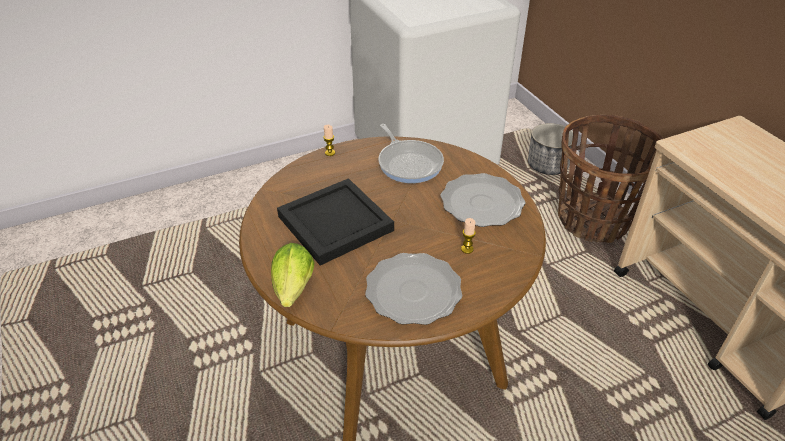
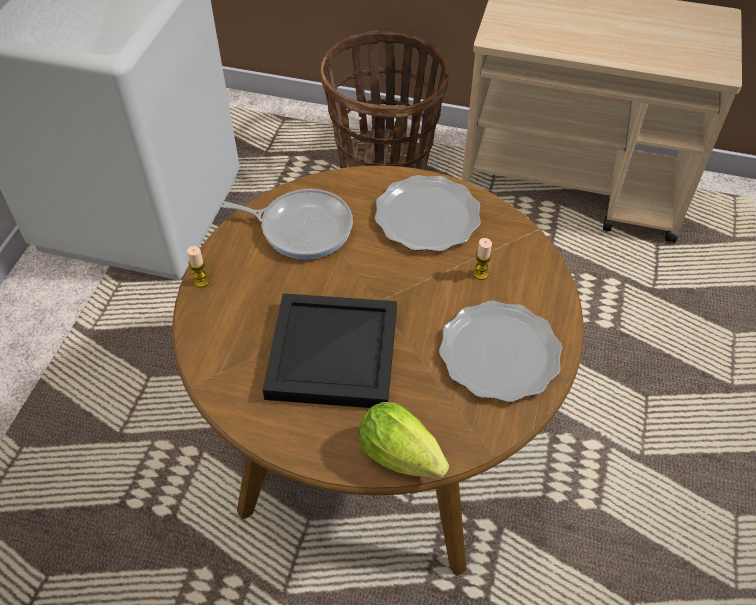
camera: 50 degrees left, 10 degrees up
(547, 165) = (279, 134): planter -> none

